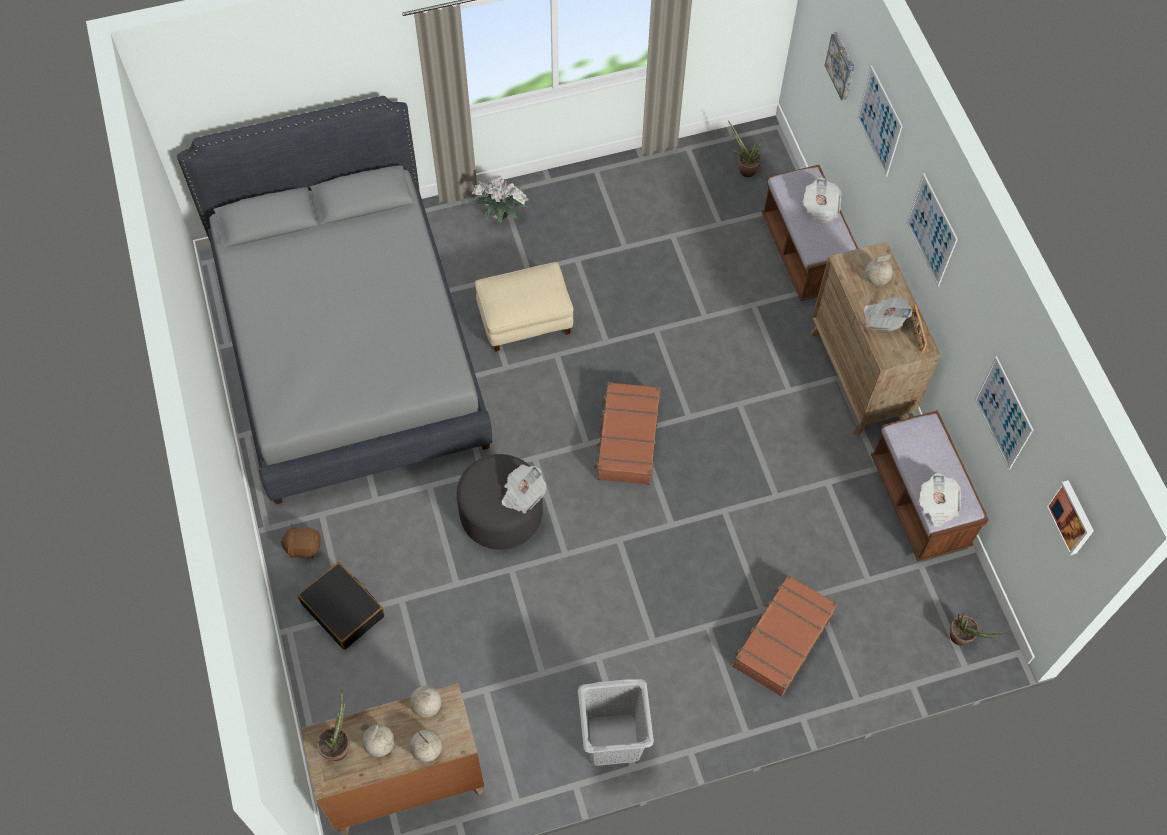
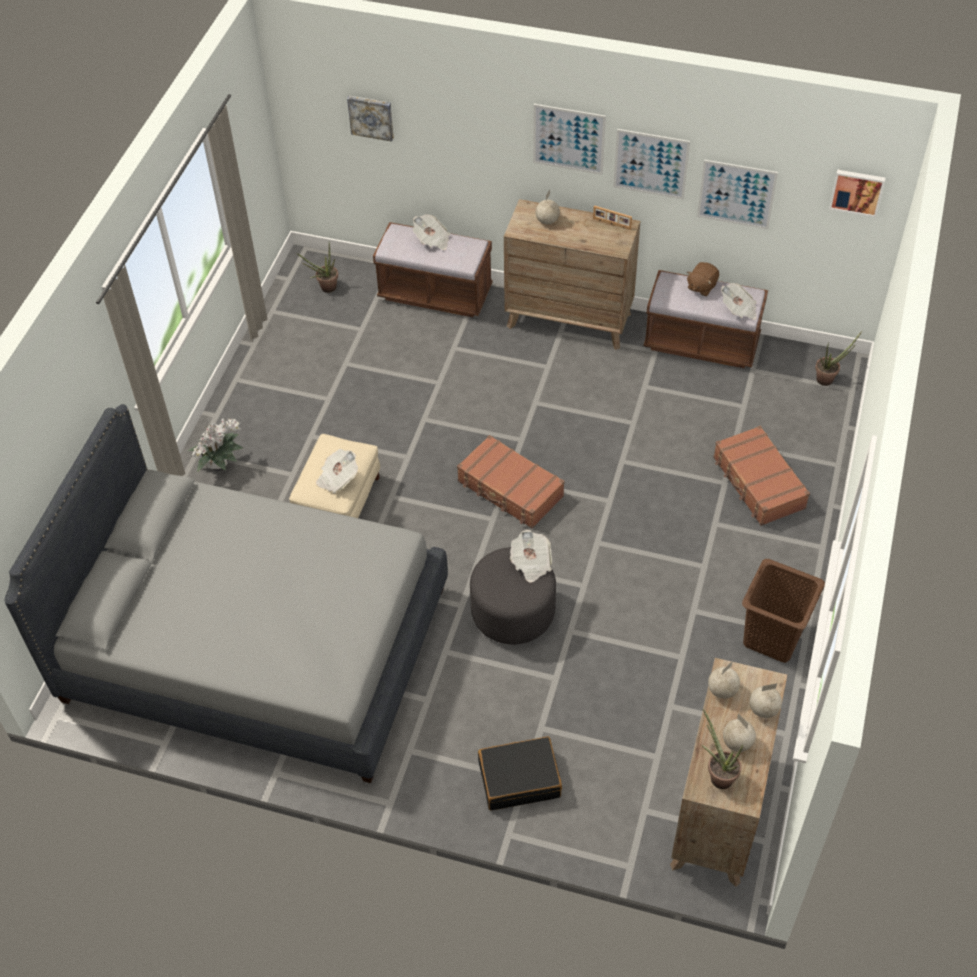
camera: 55 degrees left, 10 degrees down
(303, 547) = (432, 781): brown plush toy -> brown plush toy (701, 286)
(612, 739) = (772, 637): grey laundry basket -> brown laundry basket
(879, 121) = (450, 116): picture -> picture (651, 164)
(884, 319) = (585, 234): newspaper -> newspaper (337, 478)

